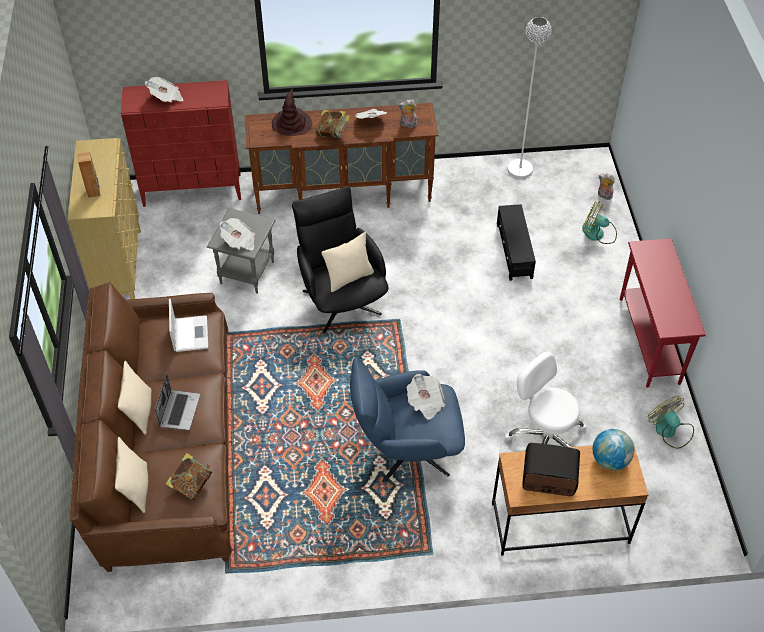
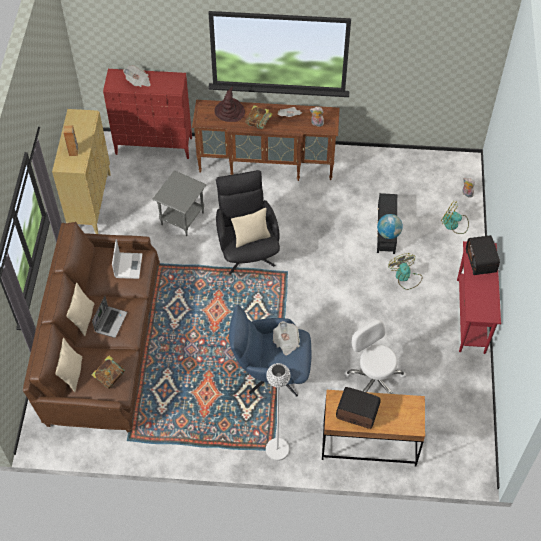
camera: 10 degrees right, 5 degrees up
(239, 241) = (176, 198): newspaper -> none
(520, 169) = (406, 162): white floor lamp -> white floor lamp (277, 450)
(610, 460) = (404, 407): globe -> globe (388, 233)
(658, 262) = (481, 261): none -> radio
(670, 431) = (468, 388): fan -> fan (405, 277)

